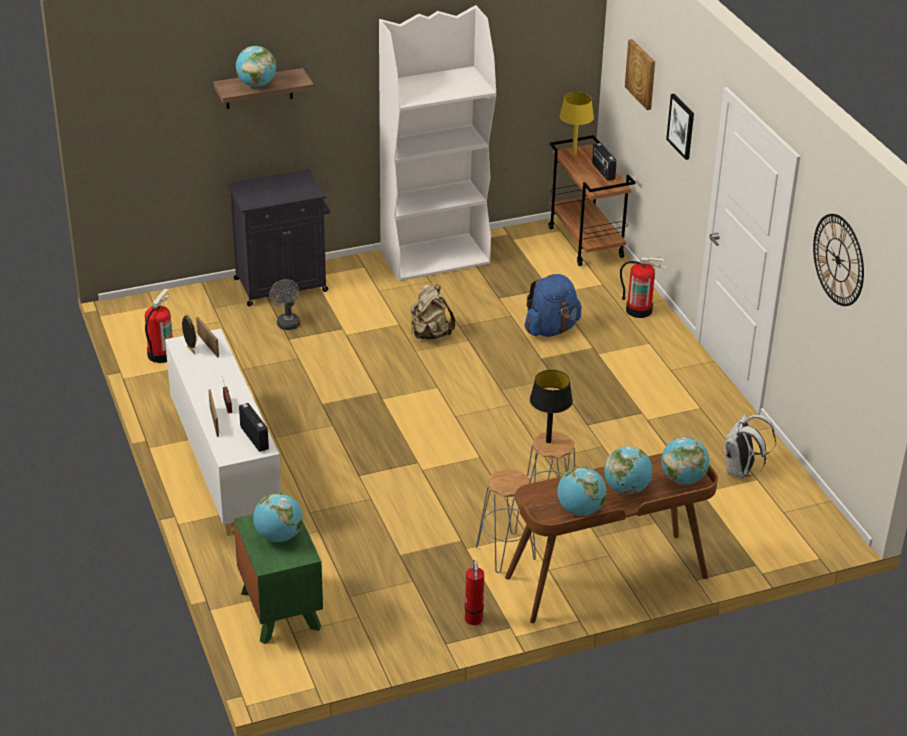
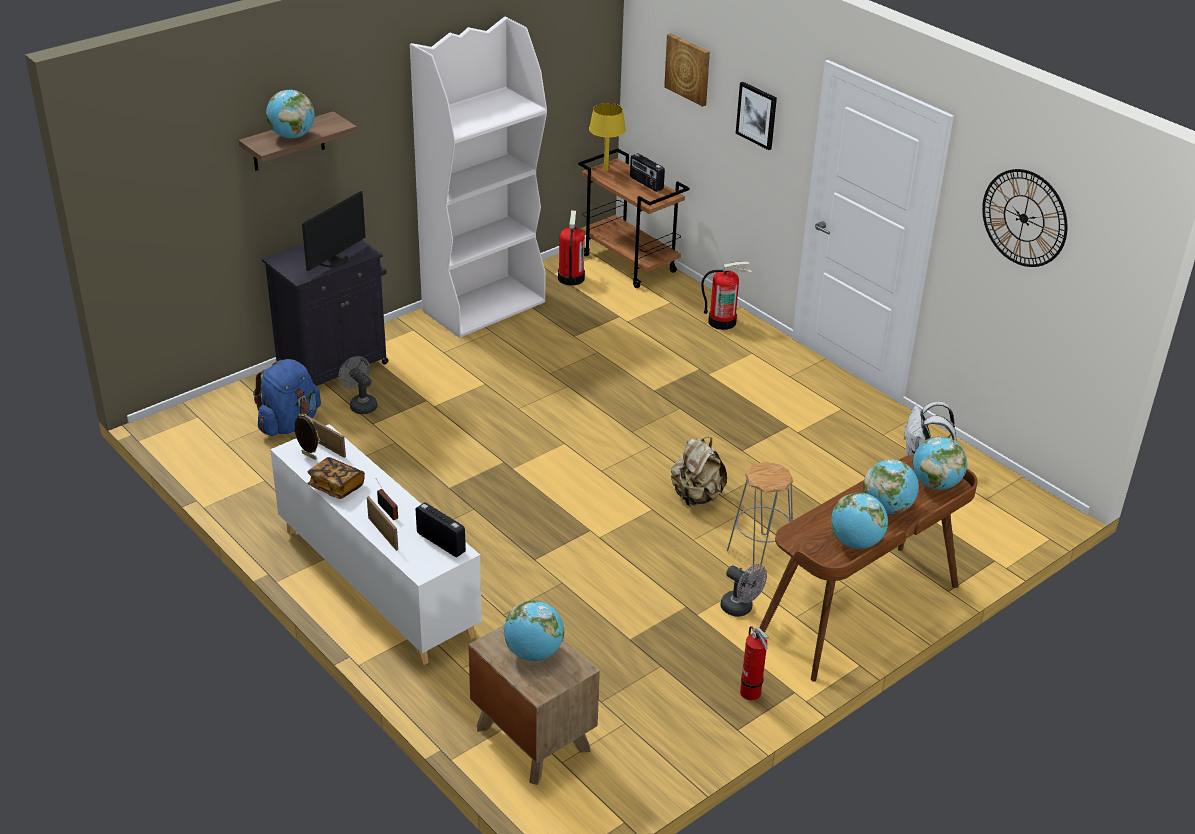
camera: 20 degrees left, 0 degrees up
(161, 354) = (234, 470): fire extinguisher -> fire extinguisher (570, 278)
(199, 378) = (336, 487): none -> book
(280, 609) = (532, 738): green nightstand -> brown nightstand
(284, 194) = (334, 260): none -> monitor
(430, 334) = (524, 388): beige backpack -> beige backpack (696, 496)
(506, 553) = (741, 609): grey stool -> grey fan
(548, 441) = (763, 474): black table lamp -> none
(551, 329) = (646, 358): blue backpack -> blue backpack (289, 424)

